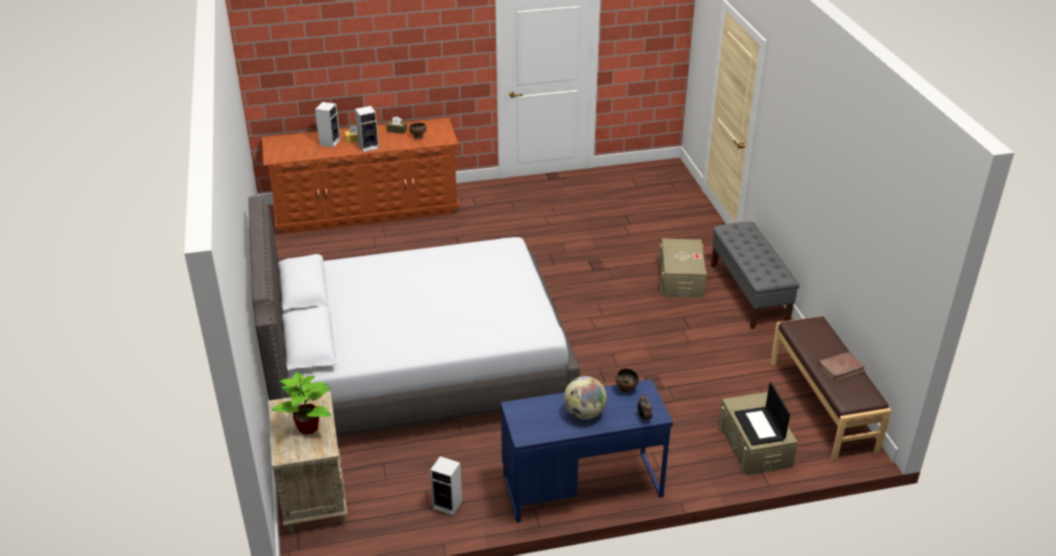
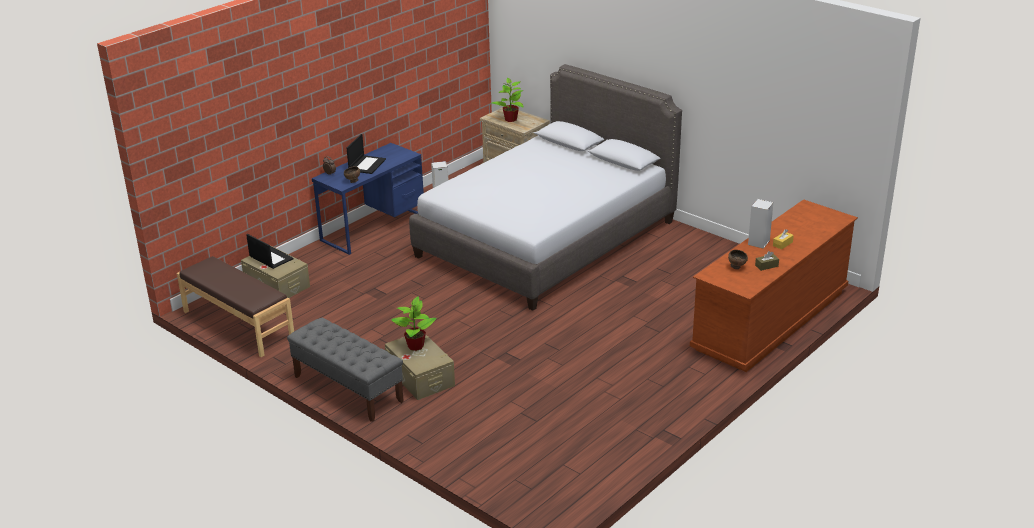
camera: 145 degrees right, 5 degrees down
(330, 142) = (796, 234): speaker -> none
(584, 413) = (367, 164): globe -> laptop
(681, 261) = (415, 346): none -> potted plant
(841, 368) = (222, 279): brown book -> none

